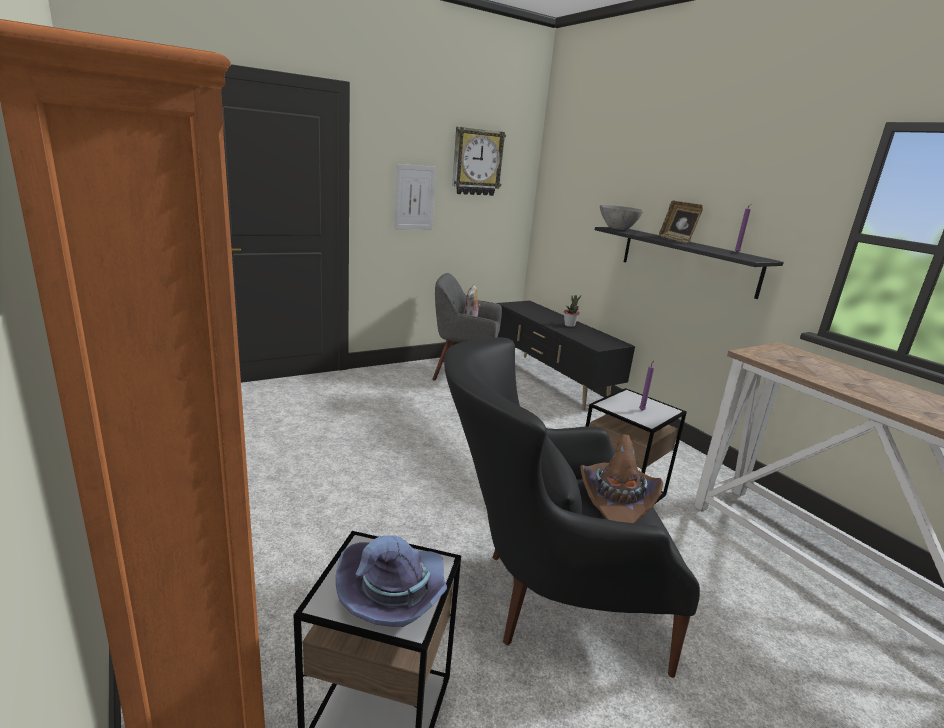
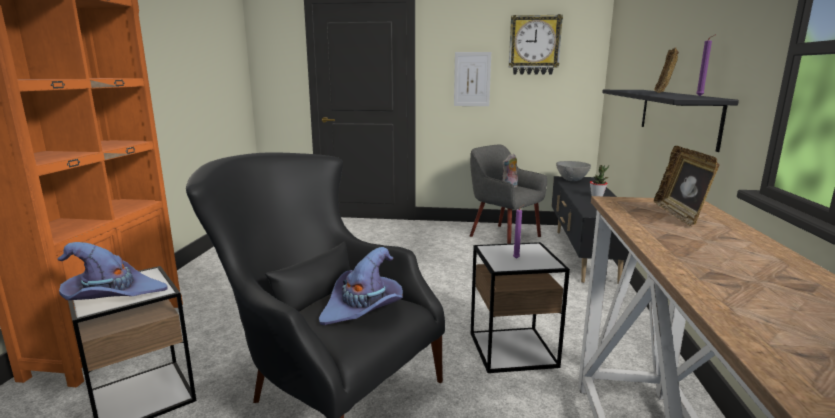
camera: 40 degrees right, 5 degrees down
(617, 229) = (623, 89): grey bowl -> grey bowl (571, 180)
(617, 501) = (363, 308): brown hat -> purple hat
(807, 362) = (680, 215): none -> picture frame

